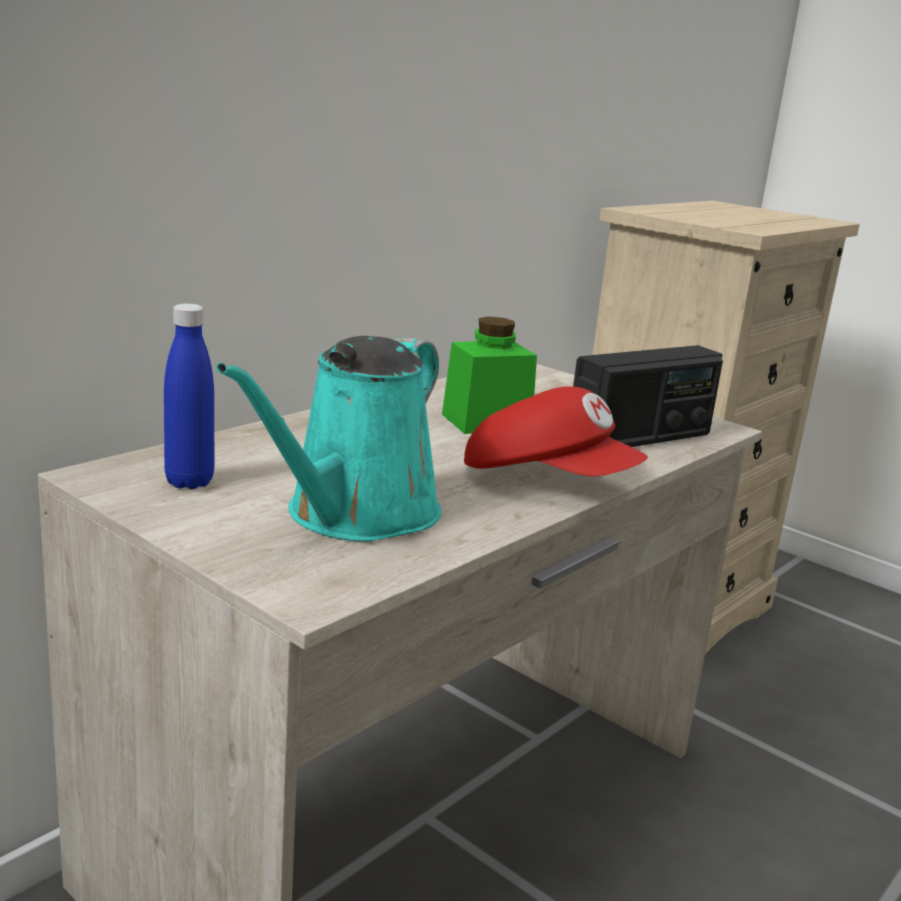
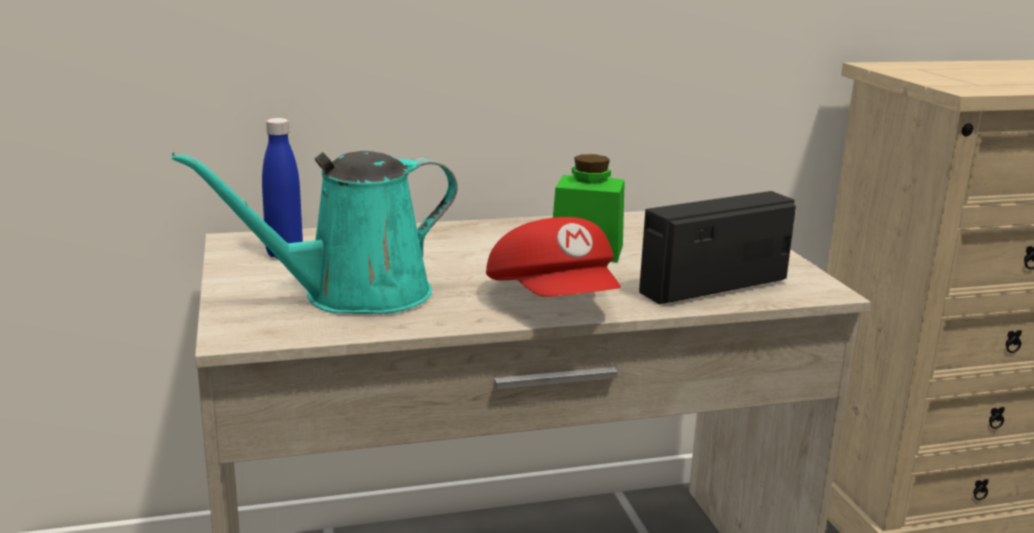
camera: 35 degrees right, 0 degrees up
(640, 438) = (712, 285): radio -> radio turned 150 degrees clockwise

